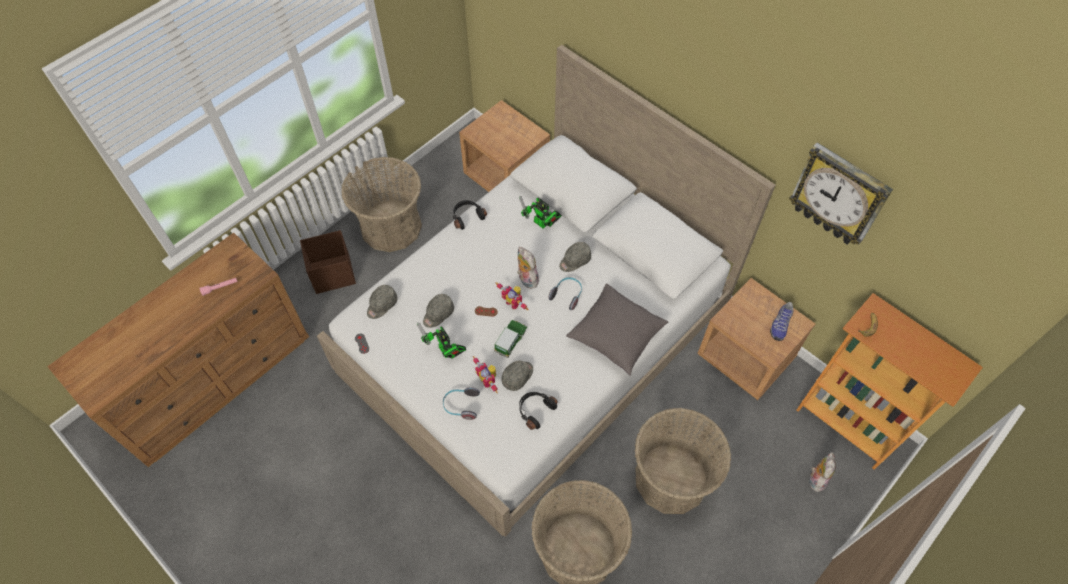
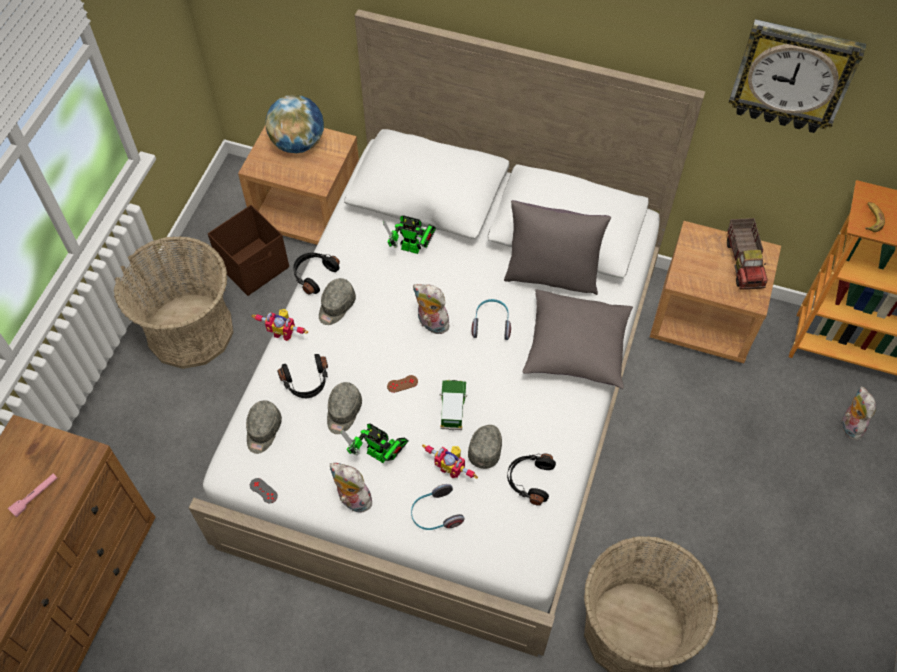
camera: 25 degrees left, 0 degrees up
(333, 274) = (144, 422): brown storage box -> brown storage box (255, 266)
(413, 373) = (352, 500): none -> plush toy
(425, 285) = (306, 382): none -> black headphones
(508, 126) = (298, 143): none -> globe
(514, 302) = (431, 358): toy robot -> toy robot (284, 332)
(574, 261) = (477, 278): grey cap -> grey cap (336, 306)
(627, 278) = (551, 275): none -> grey pillow
(671, 478) = (695, 496): basket -> none
(780, 324) = (744, 262): shoe -> toy truck

